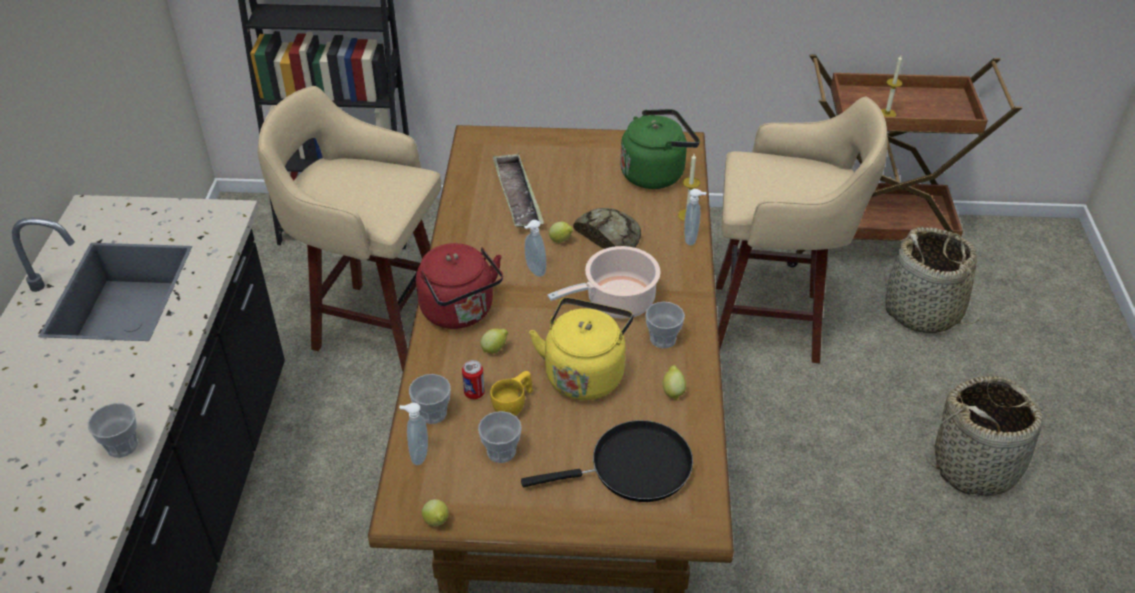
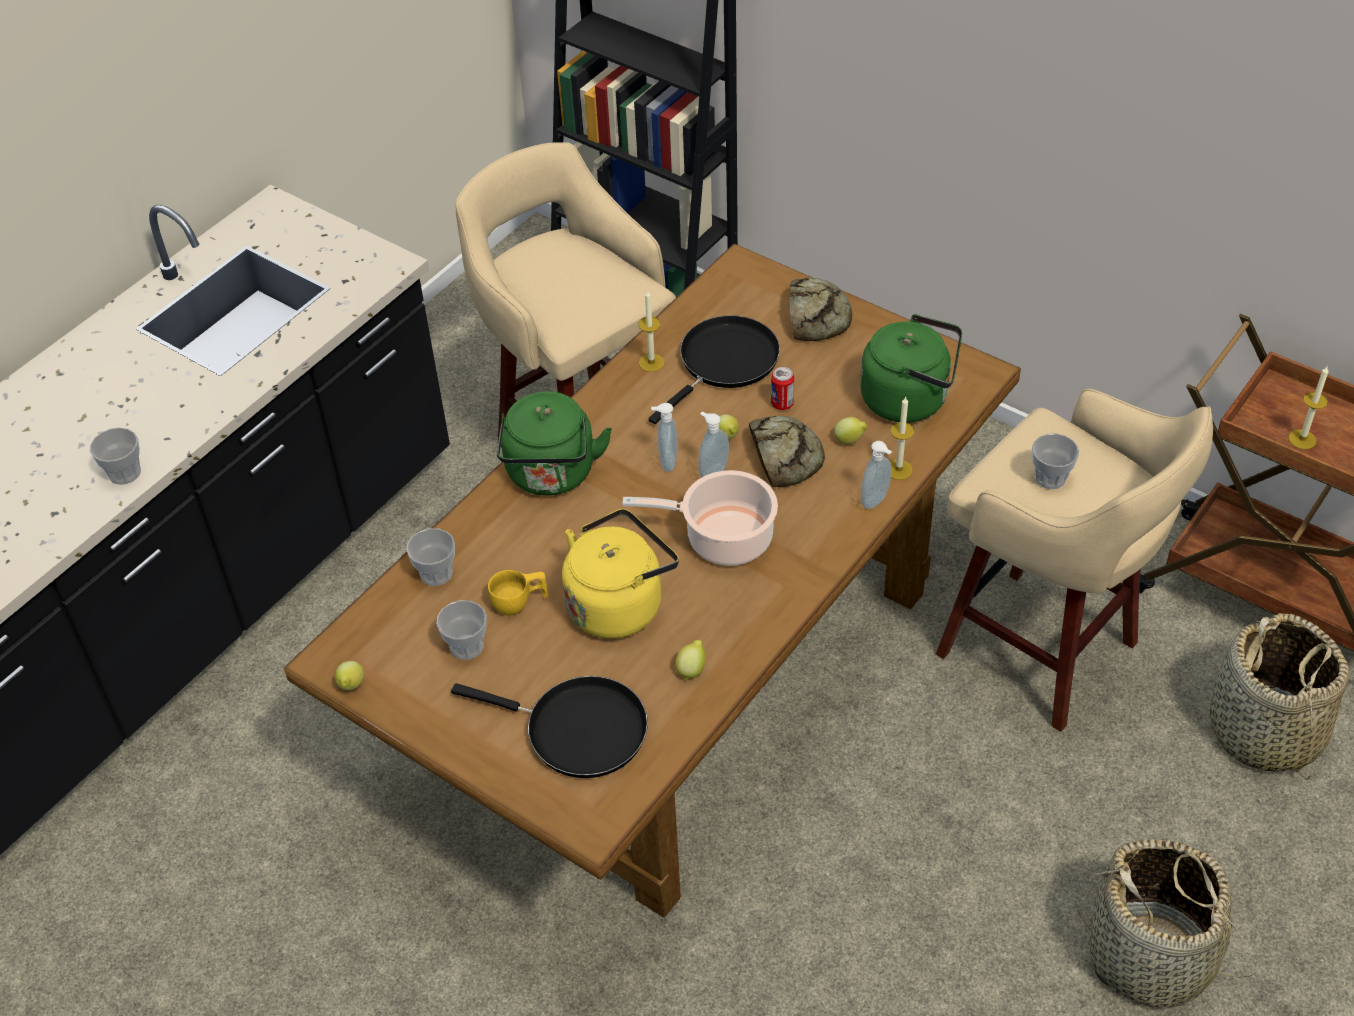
camera: 35 degrees right, 5 degrees up
(418, 455) = (388, 610): soap dispenser -> soap dispenser (712, 472)
(460, 312) = (551, 475): red kettle -> green kettle
(467, 215) = (651, 363): none -> candle
(474, 393) = (492, 571): can -> can (782, 404)
(495, 349) = (551, 533): lemon -> lemon (850, 440)
(517, 196) = (724, 363): tray -> black frying pan
(551, 147) = (816, 316): none -> bread
(663, 339) = (734, 605): cup -> cup (1050, 478)

